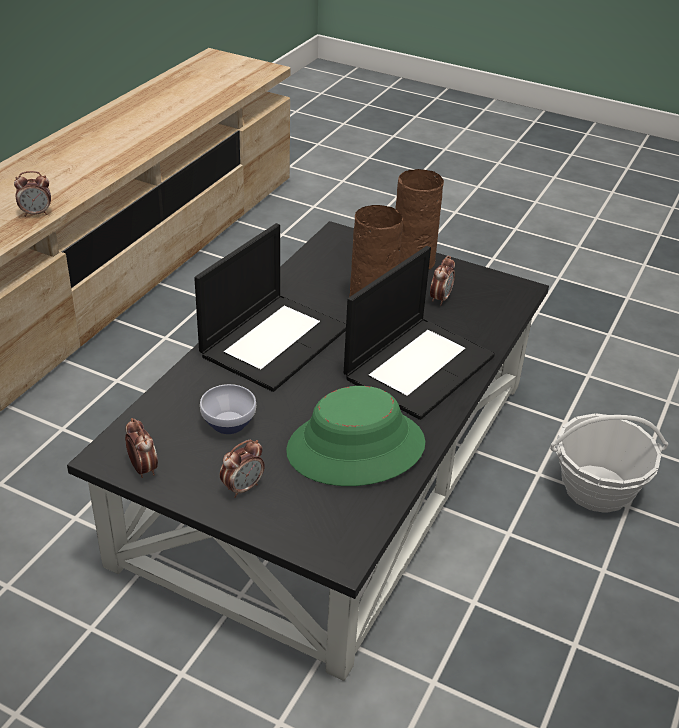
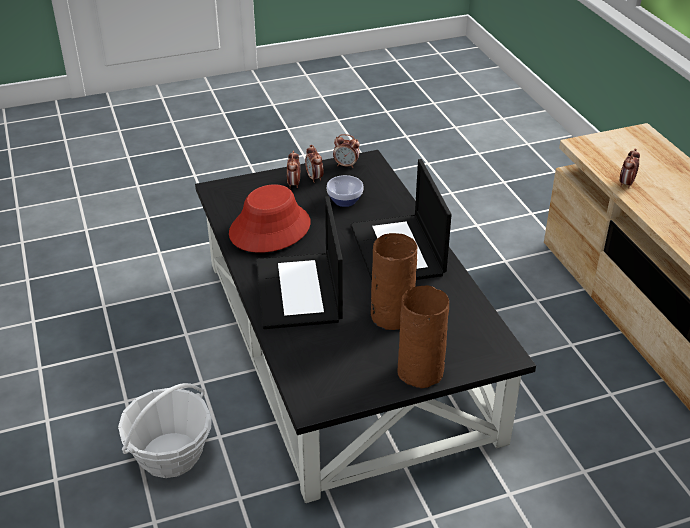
camera: 135 degrees right, 0 degrees up
(356, 448) = (269, 228): green hat -> red hat
(440, 298) = (354, 351): alarm clock -> alarm clock (314, 178)

